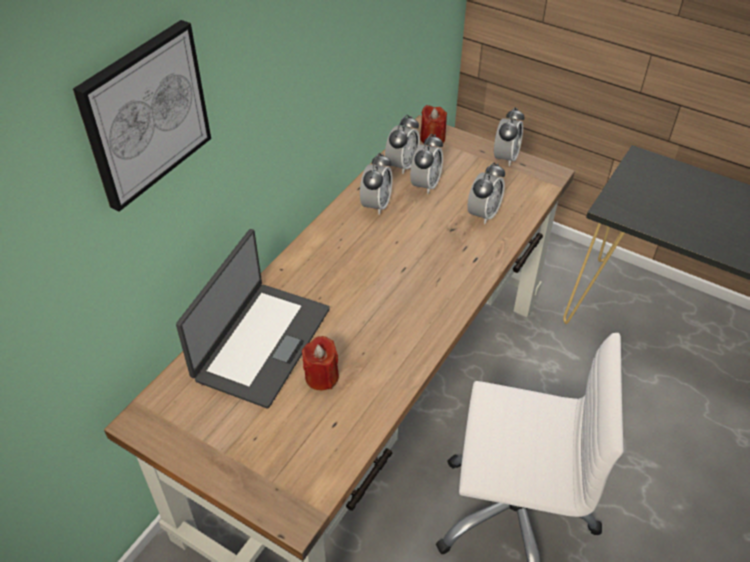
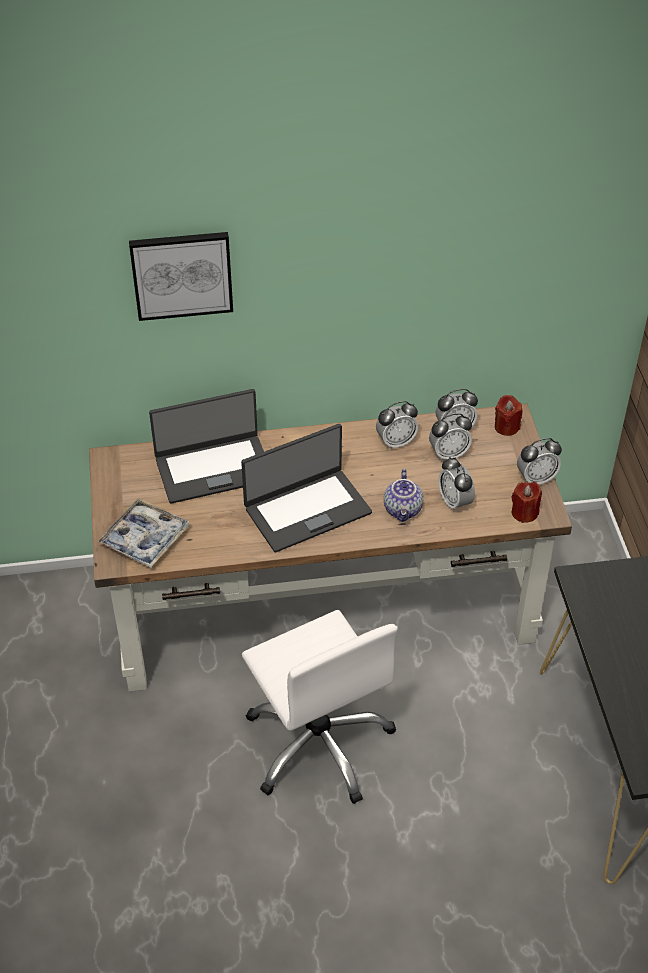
camera: 50 degrees right, 0 degrees up
(293, 463) = (145, 539): none -> tray
(321, 377) = (217, 511): red candle -> red candle (524, 513)
(392, 309) = (307, 509): none -> laptop
(460, 248) = (403, 510): none -> teapot
(483, 214) = (455, 502): alarm clock -> alarm clock turned 75 degrees clockwise

